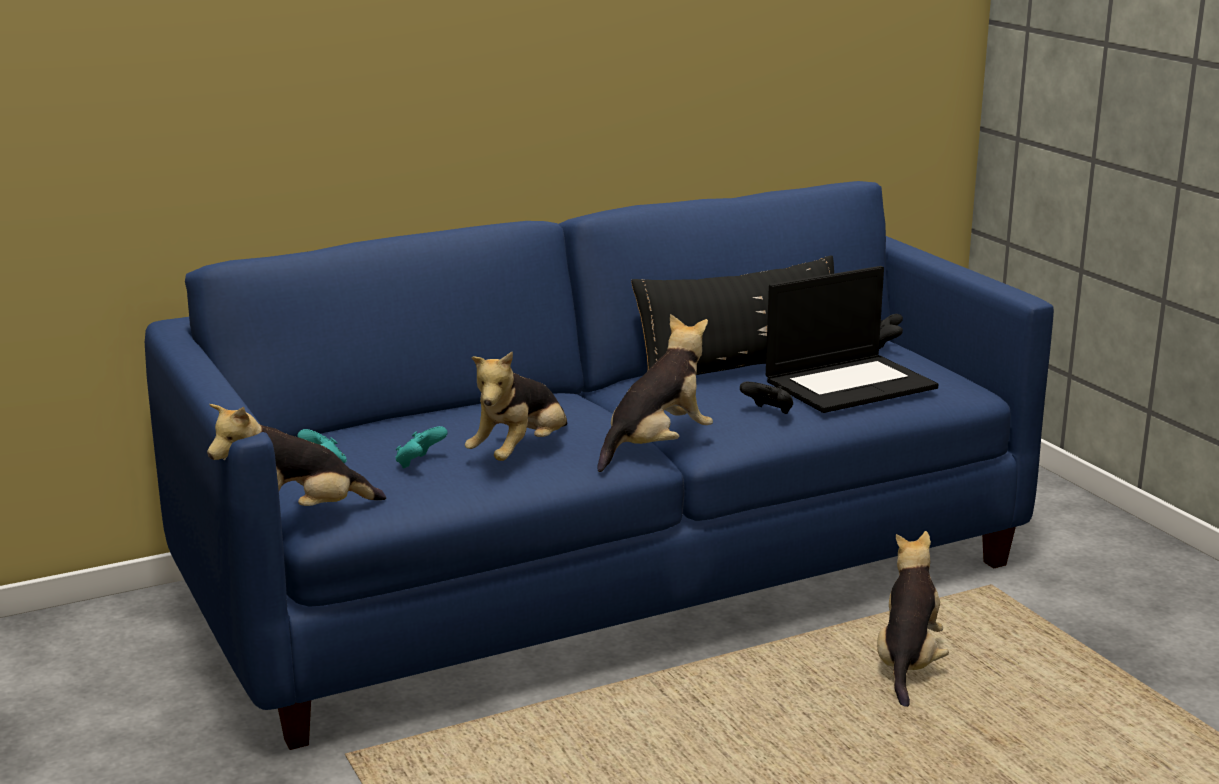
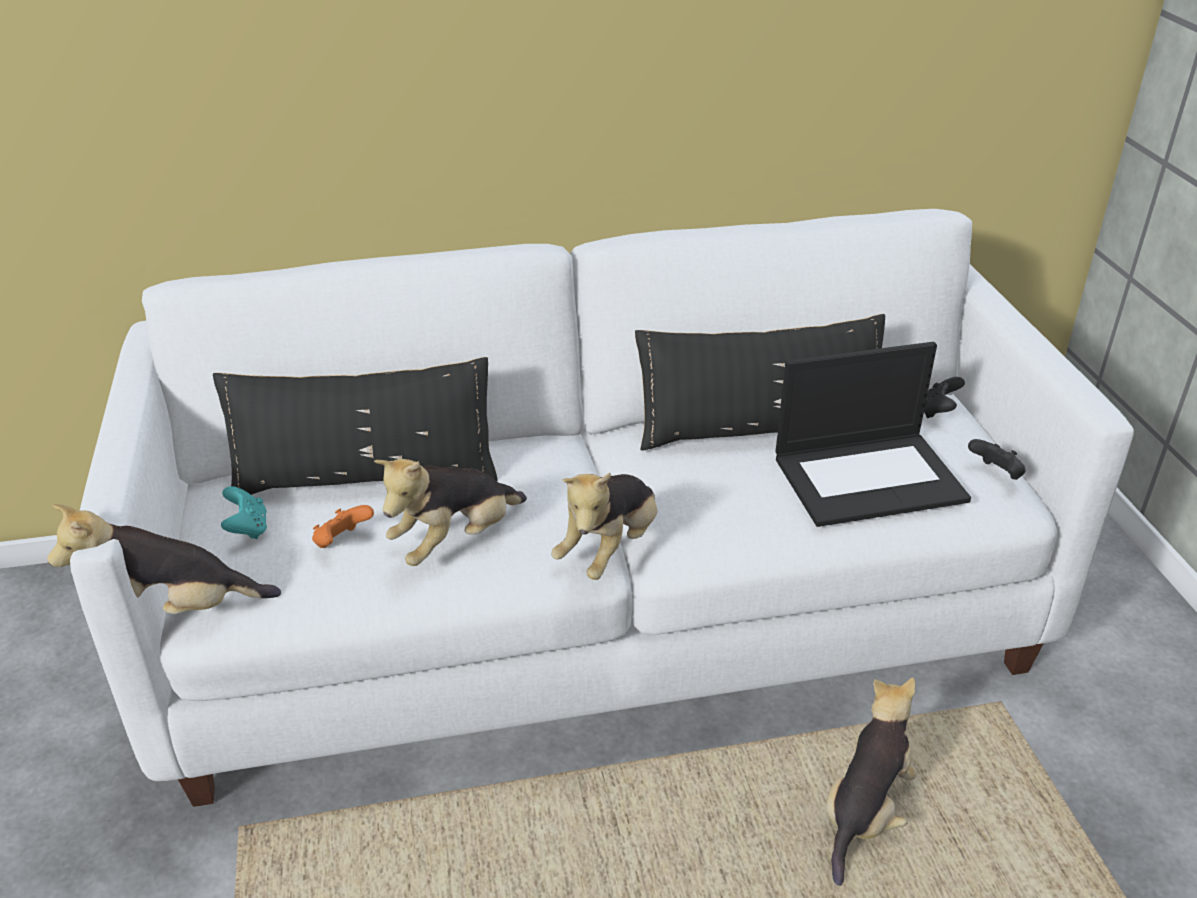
camera: 15 degrees right, 15 degrees up
(410, 428) = (365, 477): none -> black pillow
(419, 463) = (342, 542): turquoise game controller -> orange game controller
(611, 577) = (600, 613): blue sofa -> white sofa
(656, 446) = (609, 549): plush toy -> plush toy turned 150 degrees clockwise
(768, 412) = (755, 514): black game controller -> black game controller (995, 474)

